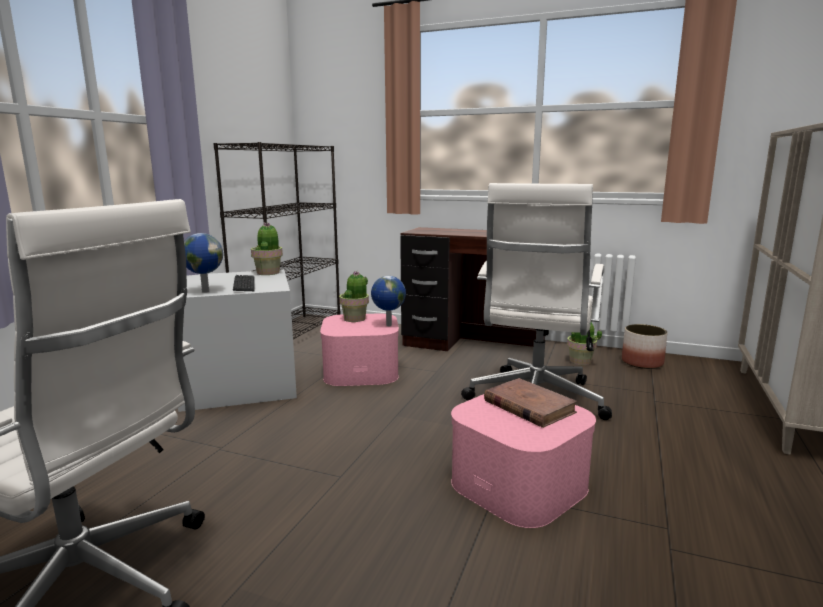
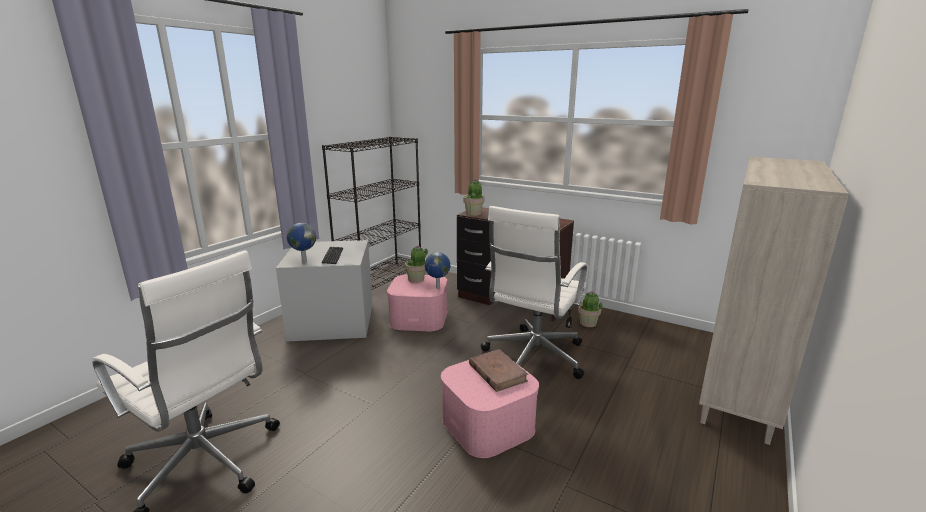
camera: 10 degrees right, 5 degrees up
(268, 273) = (355, 243): potted plant -> potted plant (474, 213)
(641, 362) = (637, 329): planter -> none

